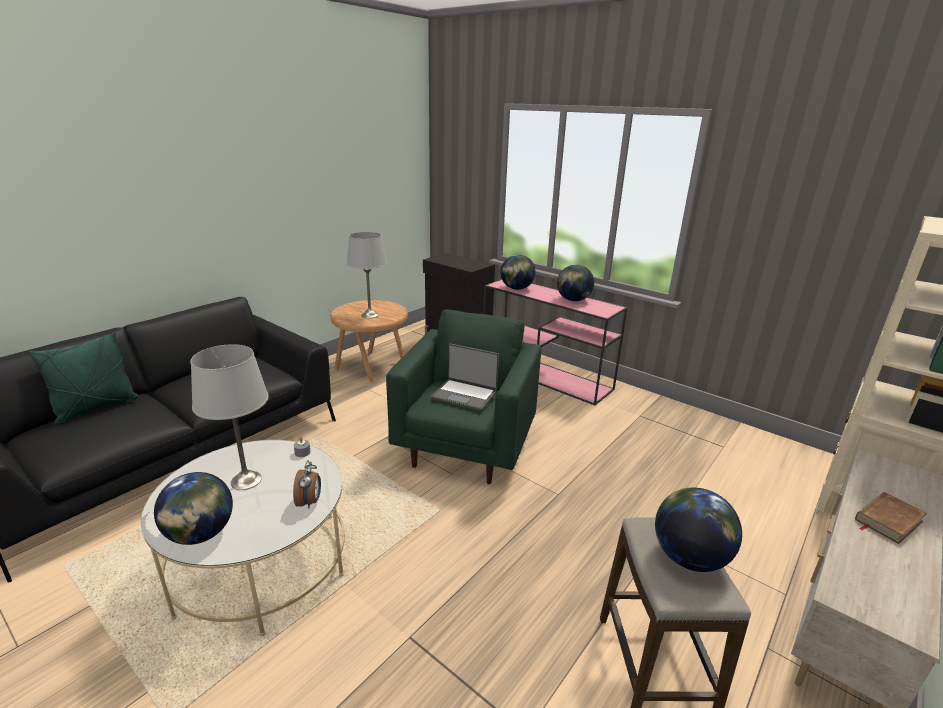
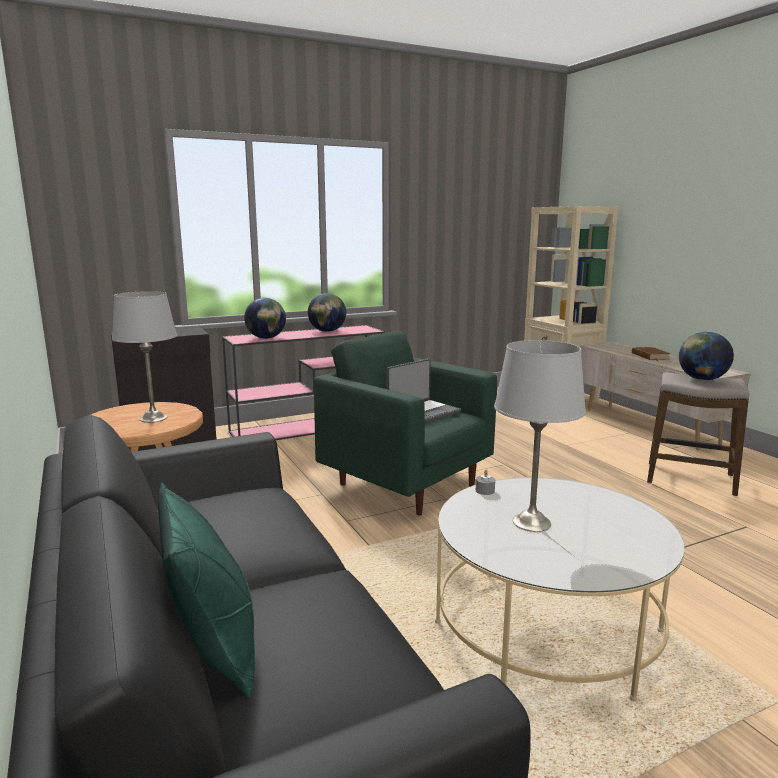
camera: 65 degrees left, 10 degrees down
(201, 534) = (633, 550): globe -> none
(310, 502) = (583, 493): alarm clock -> none

